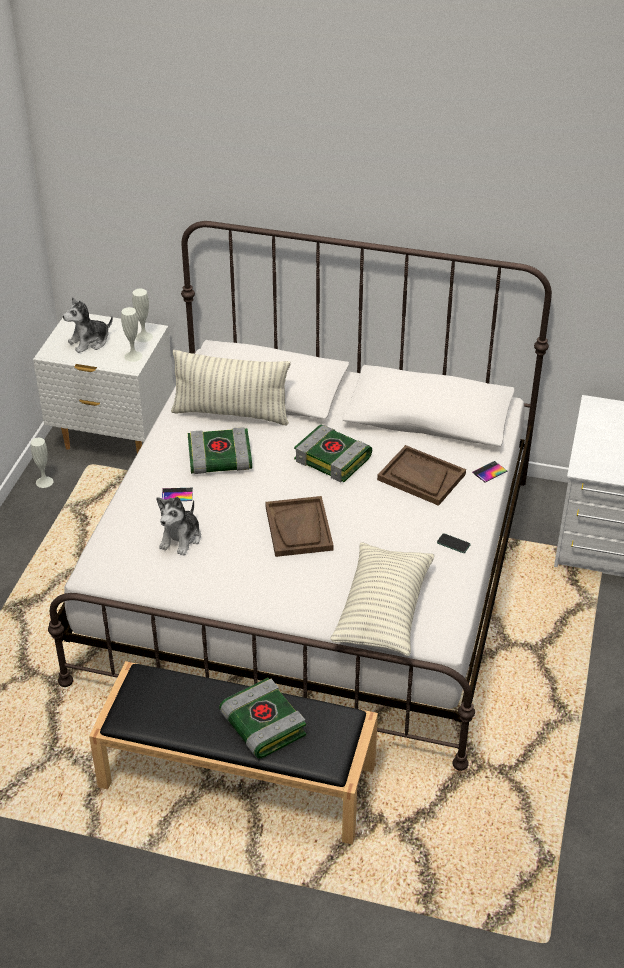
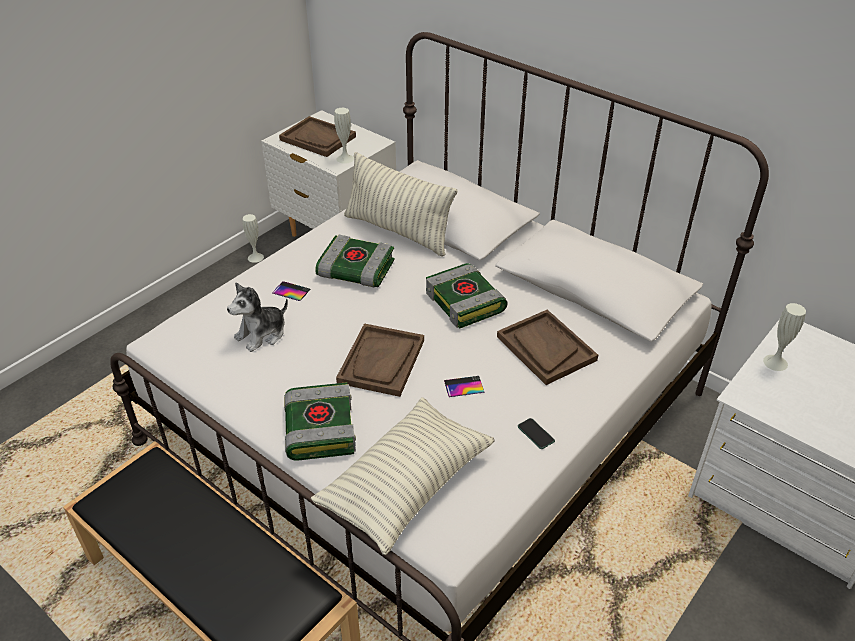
camera: 25 degrees right, 0 degrees up
(89, 342) = (318, 138): plush toy -> brown tray
(144, 337) = (367, 145): white vase -> white vase (775, 362)
(261, 725) = (220, 565): book -> book (319, 428)
(489, 472) = (626, 366): phone -> phone (464, 386)

